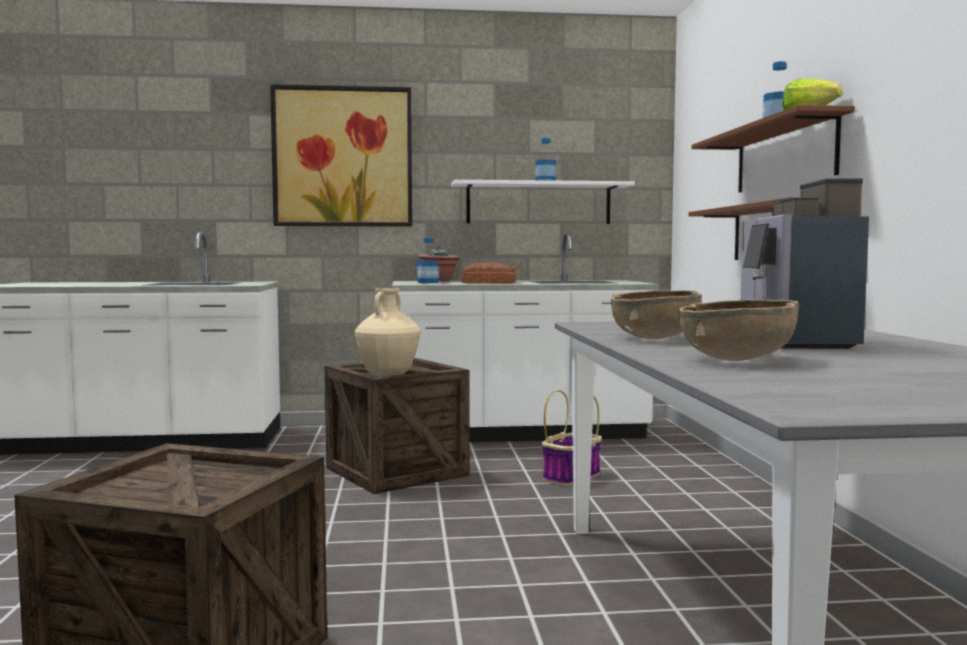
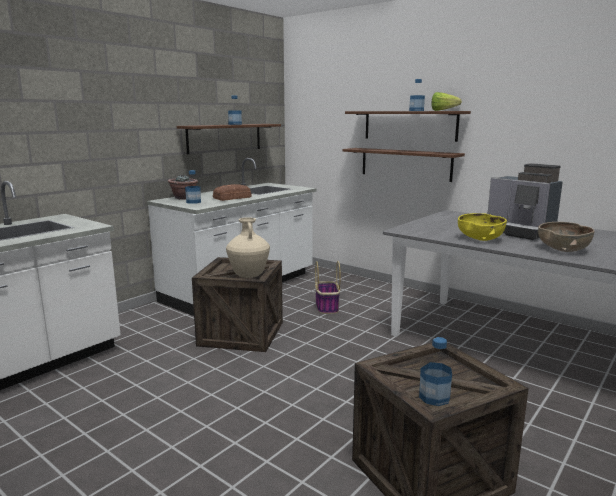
camera: 45 degrees left, 10 degrees up
(118, 491) = (434, 397): none -> bottle
(342, 157) = (102, 107): picture -> none
(538, 203) = (225, 138): white shelf -> brown shelf
(655, 338) = (480, 239): brown bowl -> yellow bowl

